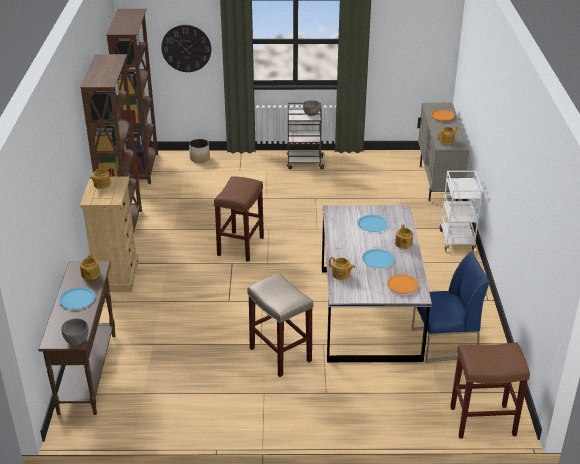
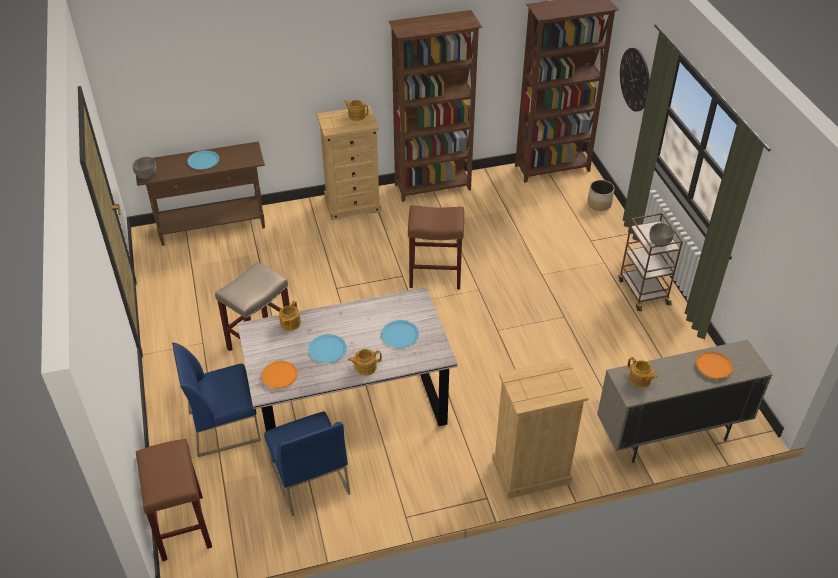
camera: 75 degrees right, 10 degrees up
(90, 275) = (240, 158): teapot -> none
(375, 386) = (225, 426): none -> blue chair
(456, 240) = (530, 471): white cart -> beige dresser

